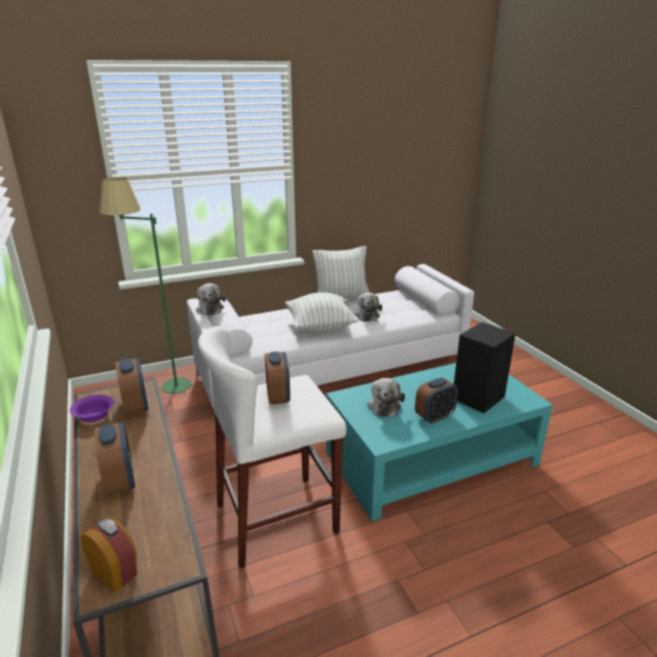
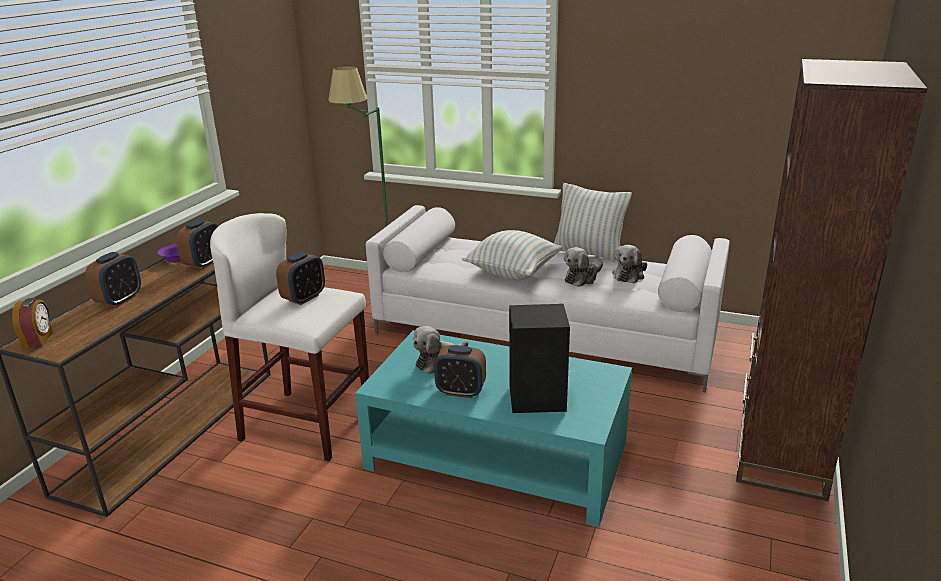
camera: 45 degrees right, 0 degrees up
(210, 308) = (414, 218): plush toy -> plush toy (629, 274)
(539, 379) = (781, 454): none -> brown bookcase

